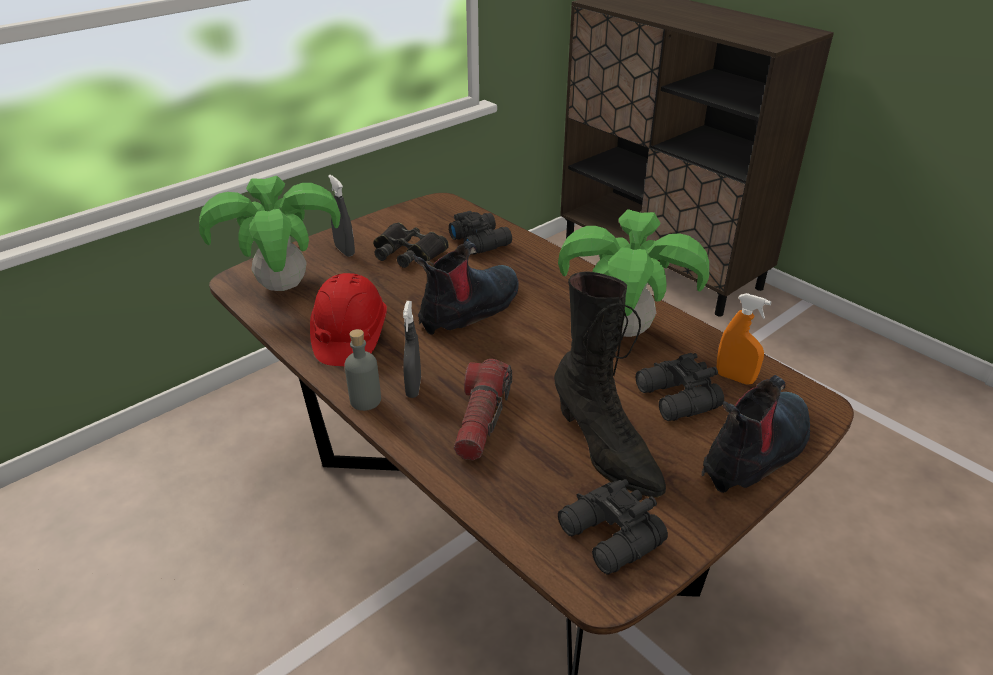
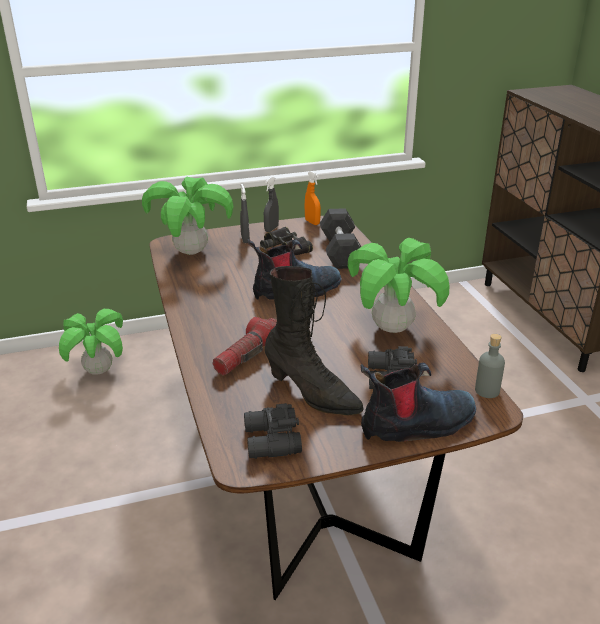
camera: 25 degrees right, 5 degrees down
(143, 482) = (98, 371): none -> potted plant
(349, 337) = (207, 289): red hard hat -> none
(365, 400) = (188, 326): grey bottle -> grey bottle (487, 390)
(413, 387) = (222, 327): grey spray bottle -> grey spray bottle (271, 229)
(480, 241) = (340, 251): black binoculars -> black dumbbell
(604, 450) = (312, 394): black boot -> black boot turned 45 degrees counterclockwise
(735, 378) = (446, 377): orange spray bottle -> orange spray bottle (312, 222)

